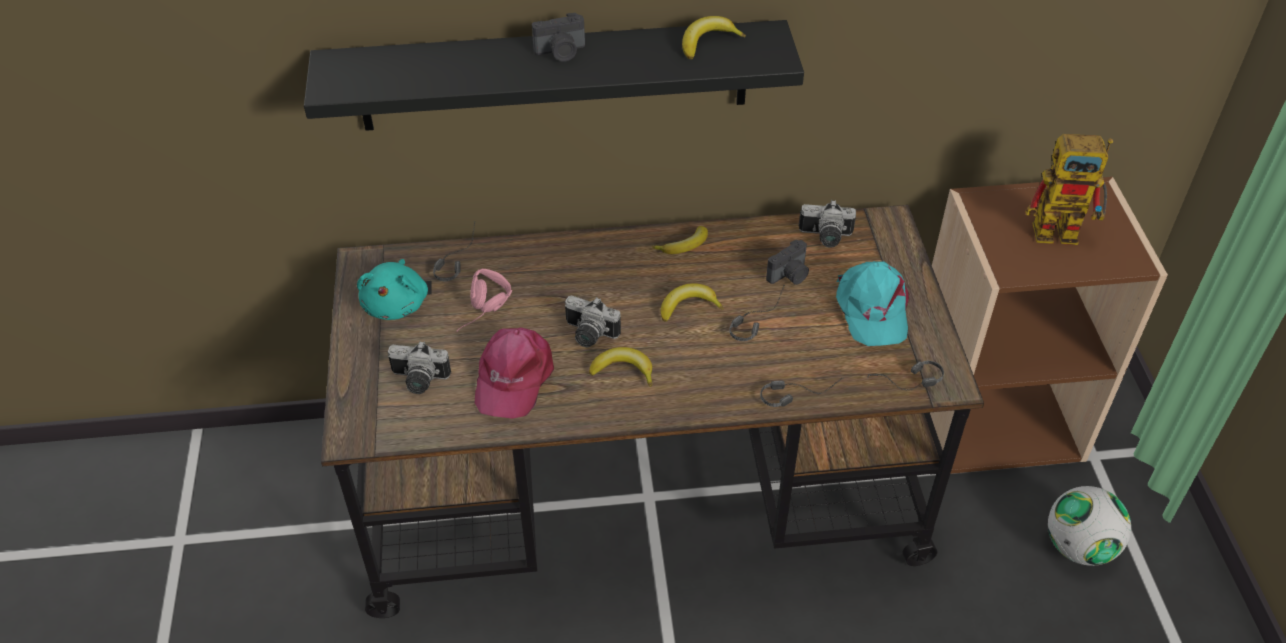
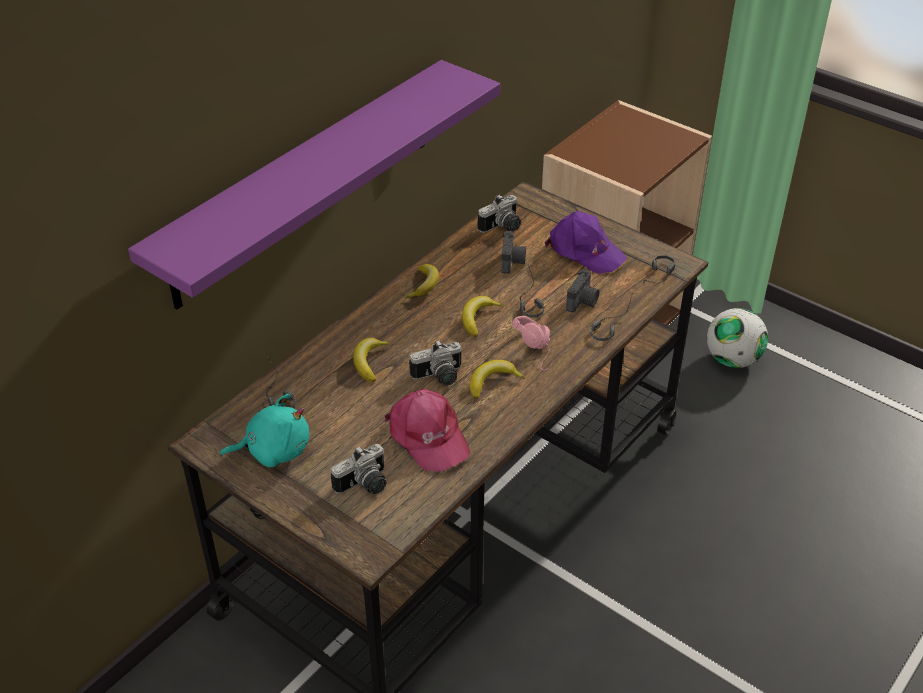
camera: 45 degrees left, 5 degrees down
(396, 304) = (274, 450): turquoise plush toy -> turquoise plush toy turned 60 degrees counterclockwise
(486, 313) = (349, 411): pink headphones -> pink headphones (539, 349)
(554, 76) = (305, 182): black shelf -> purple shelf
(561, 52) = (328, 150): camera -> camera (583, 302)
(707, 42) = (415, 95): banana -> banana (369, 362)
(872, 309) = (585, 251): turquoise cap -> purple cap
(1065, 230) = (634, 142): toy robot -> none

